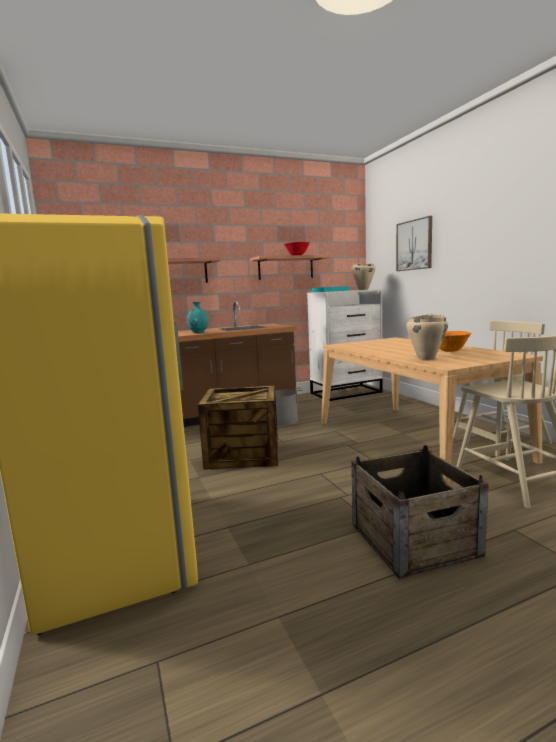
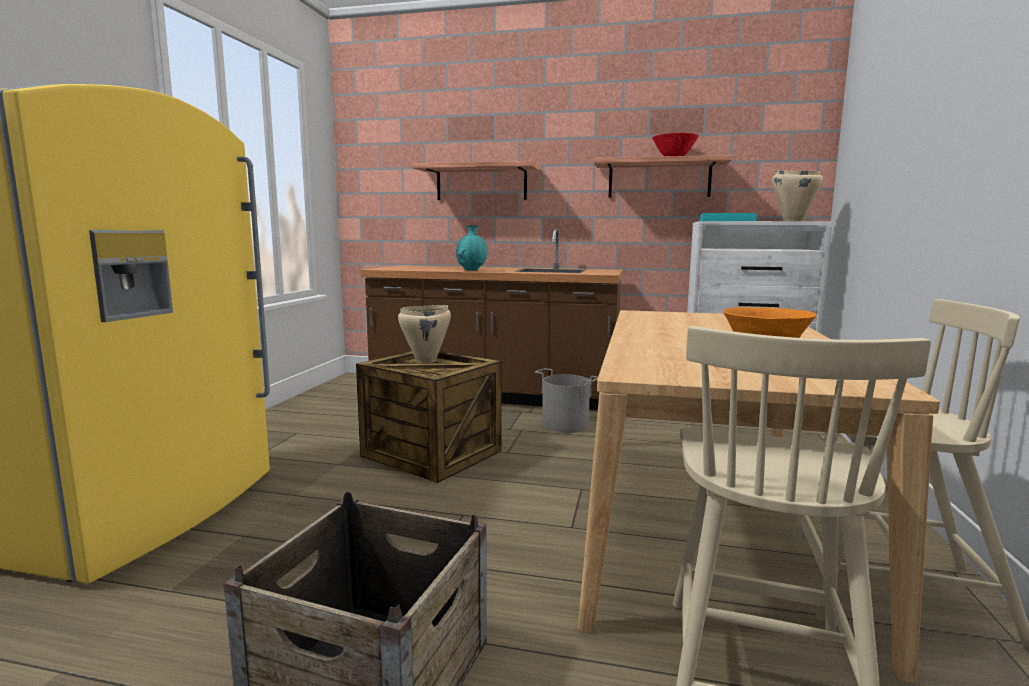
camera: 35 degrees right, 0 degrees up
(414, 245) = (893, 128): picture -> none
(426, 359) = (658, 356): beige cooking pot -> beige cooking pot (426, 360)

